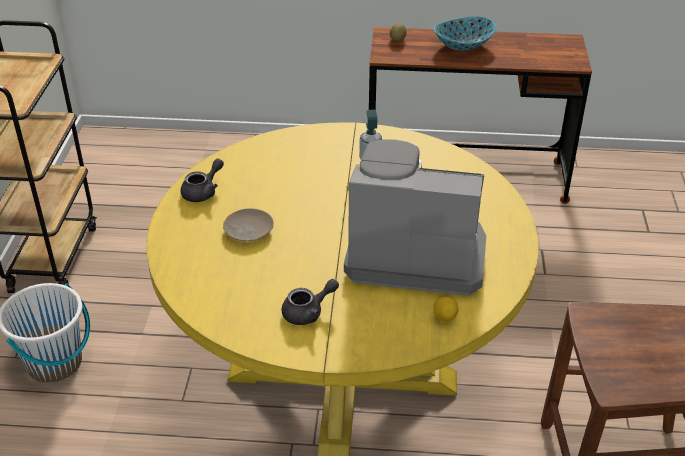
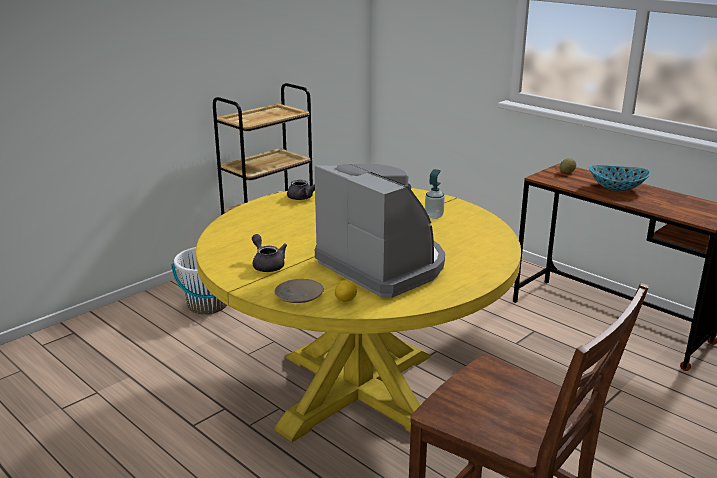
camera: 40 degrees right, 15 degrees down
(248, 231) = (299, 220): beige plate -> beige plate (298, 297)
(308, 312) = (267, 264): grey teapot -> grey teapot turned 135 degrees counterclockwise

